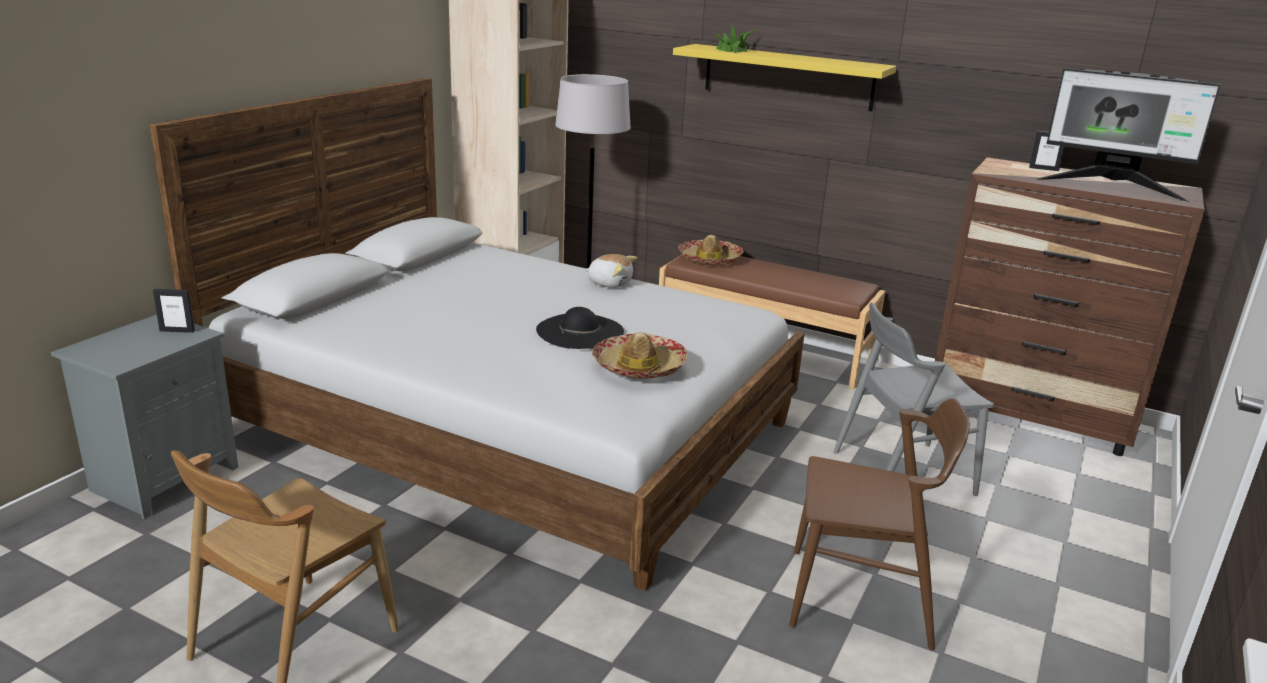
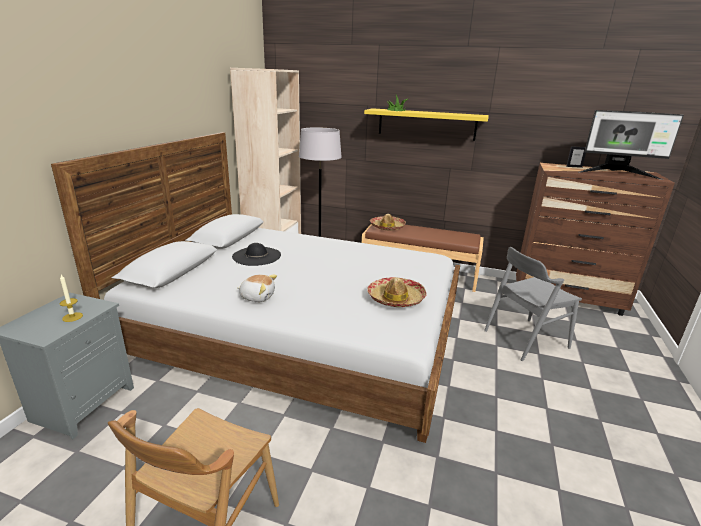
camera: 10 degrees left, 0 degrees up
(158, 344) = (72, 317): none -> candle
(177, 331) = (84, 305): picture frame -> none
(580, 331) = (348, 278): black hat -> black hat (256, 256)
(610, 283) = (348, 245): plush toy -> plush toy (257, 297)
(860, 598) = (548, 427): brown chair -> none

